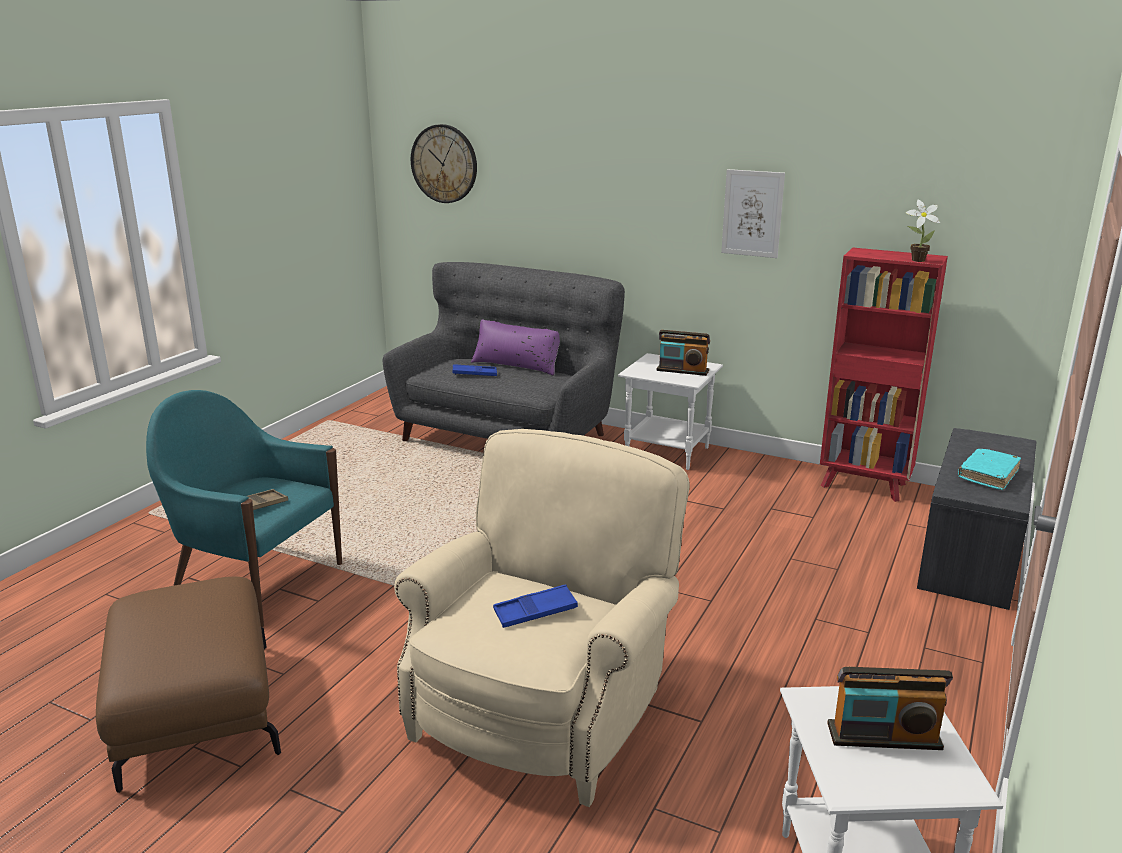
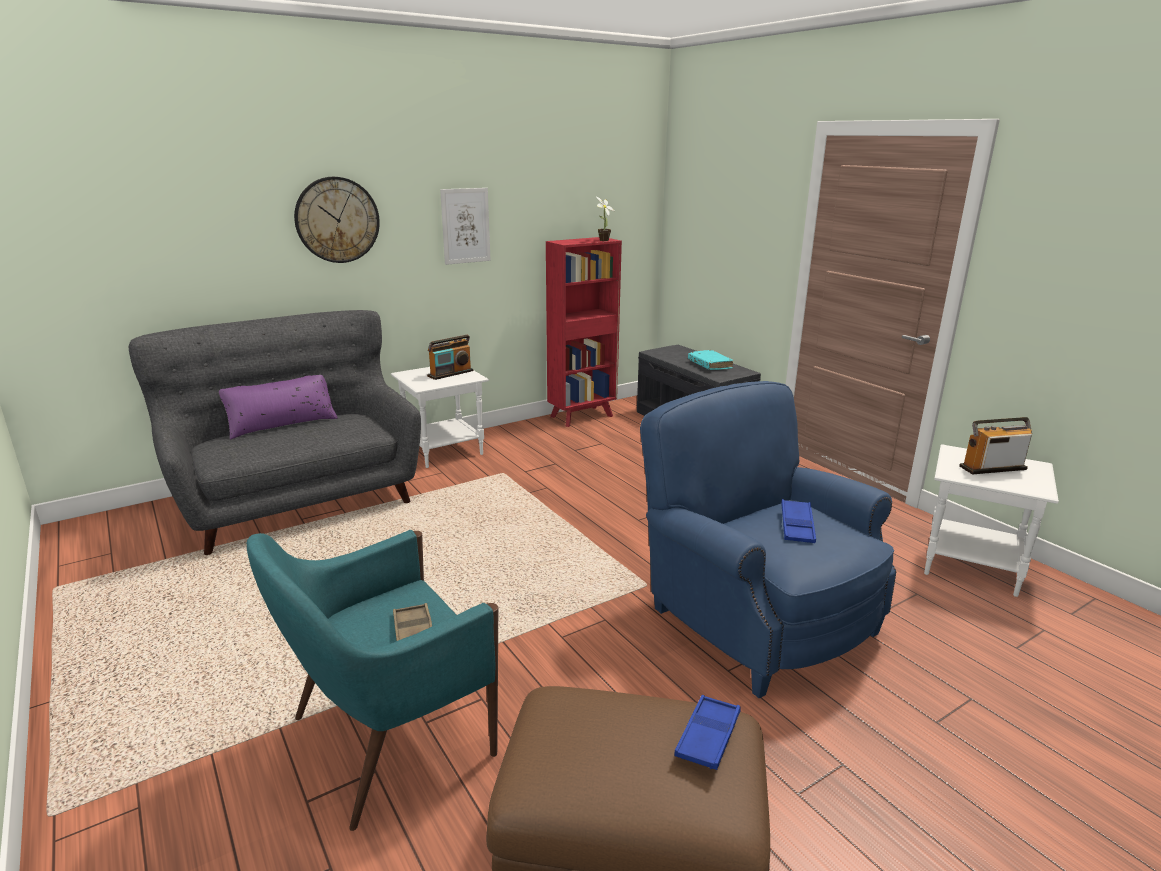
camera: 60 degrees left, 0 degrees up
(444, 164) = (91, 215): wall clock -> wall clock (337, 220)
(474, 374) = (269, 444): blue tray -> blue tray (708, 737)
(545, 707) = (753, 616): beige armchair -> blue armchair
(884, 737) = (992, 468): radio -> radio turned 135 degrees counterclockwise

